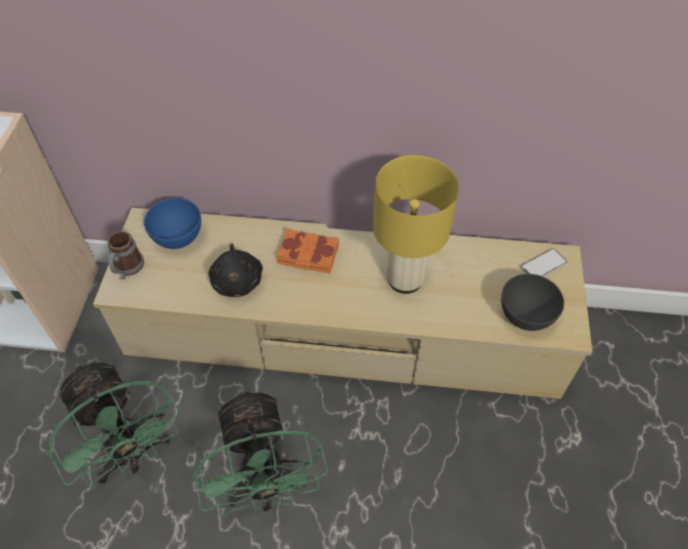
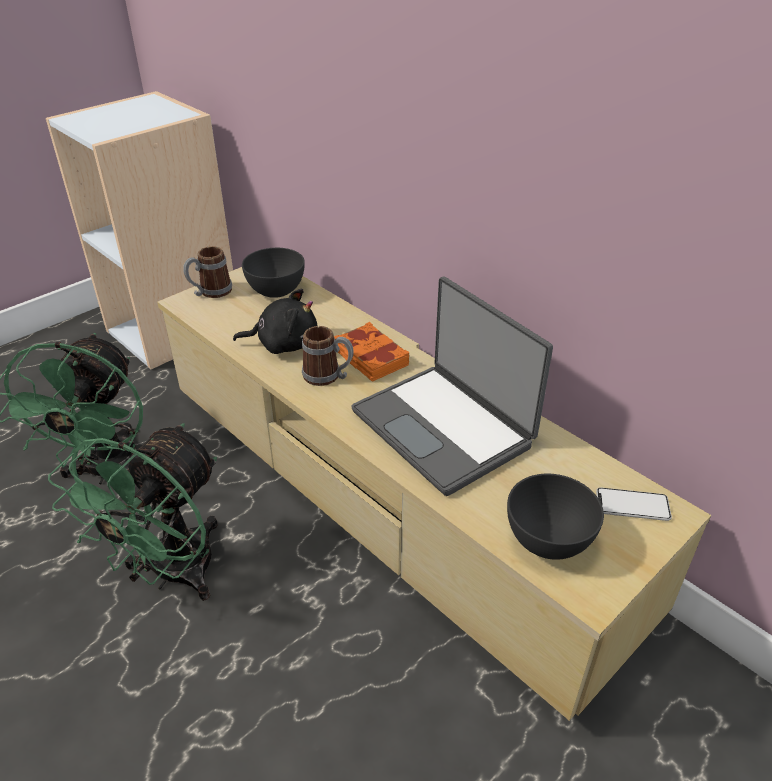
camera: 40 degrees right, 15 degrees down
(177, 237) = (276, 291): blue bowl -> grey bowl
(237, 280) = (283, 344): black plush toy -> black plush toy turned 120 degrees counterclockwise
(298, 287) = (328, 376): none -> mug
(406, 279) = (444, 427): yellow table lamp -> laptop

